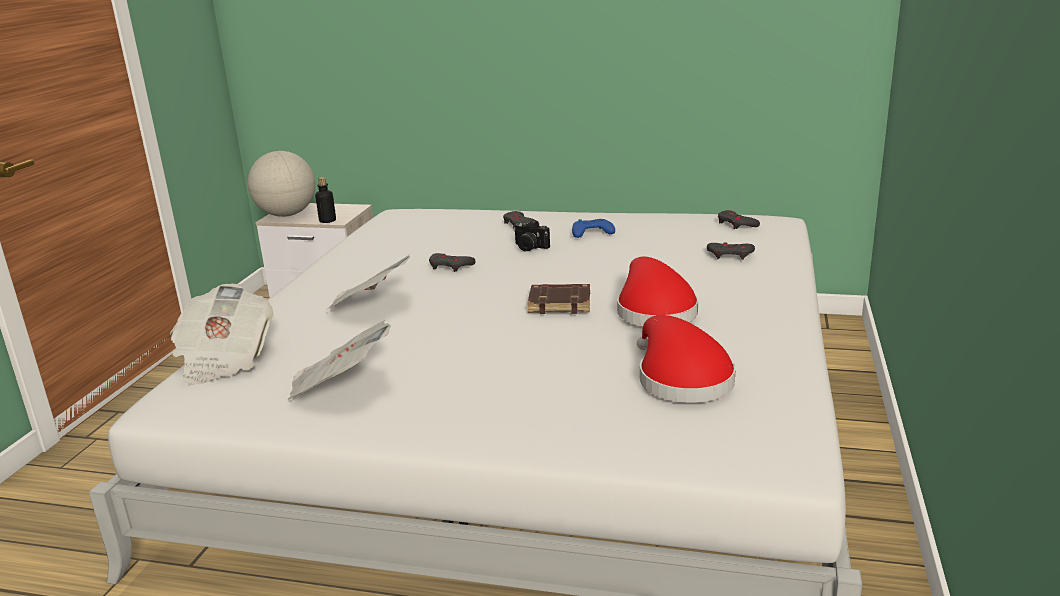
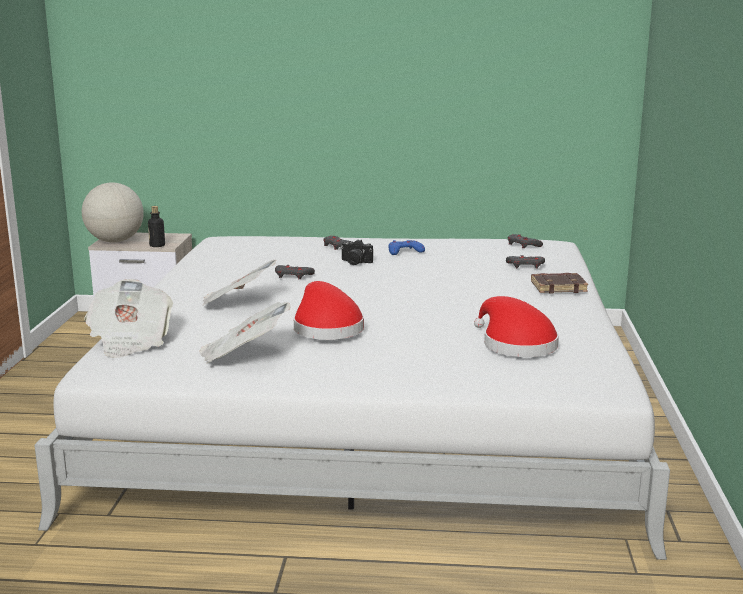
camera: 10 degrees left, 5 degrees down
(560, 303) = (400, 299): brown book -> brown book (558, 287)
(653, 310) = (477, 303): red hat -> red hat (326, 328)

